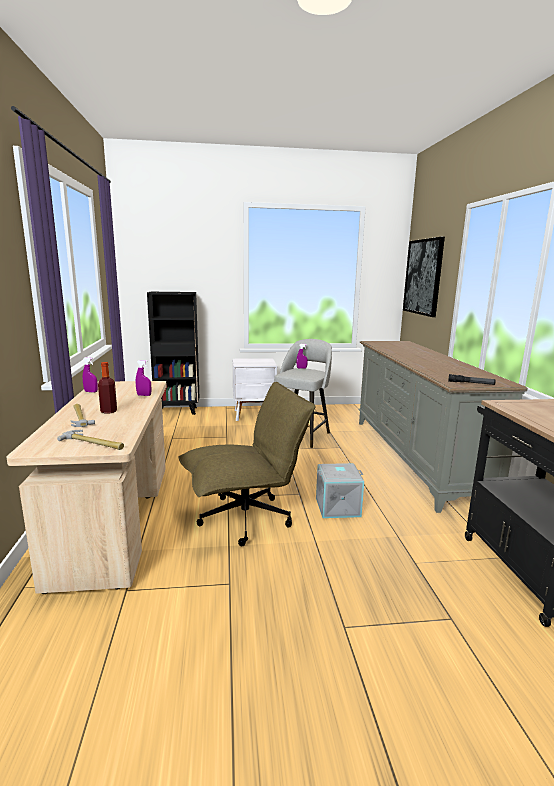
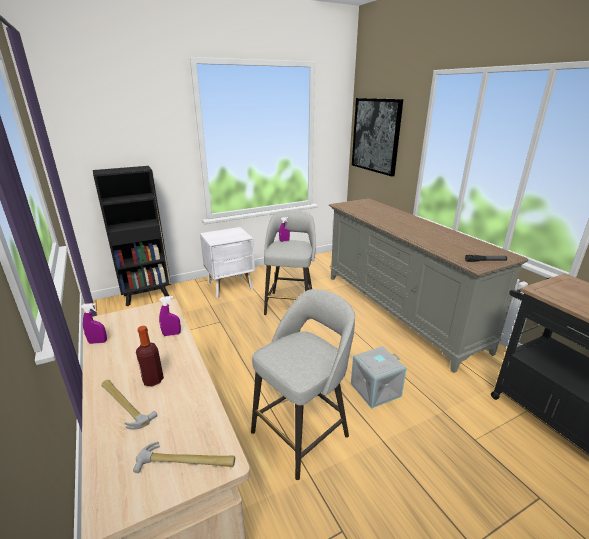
camera: 20 degrees left, 10 degrees up
(243, 518) = (302, 432): beige office chair -> grey stool

